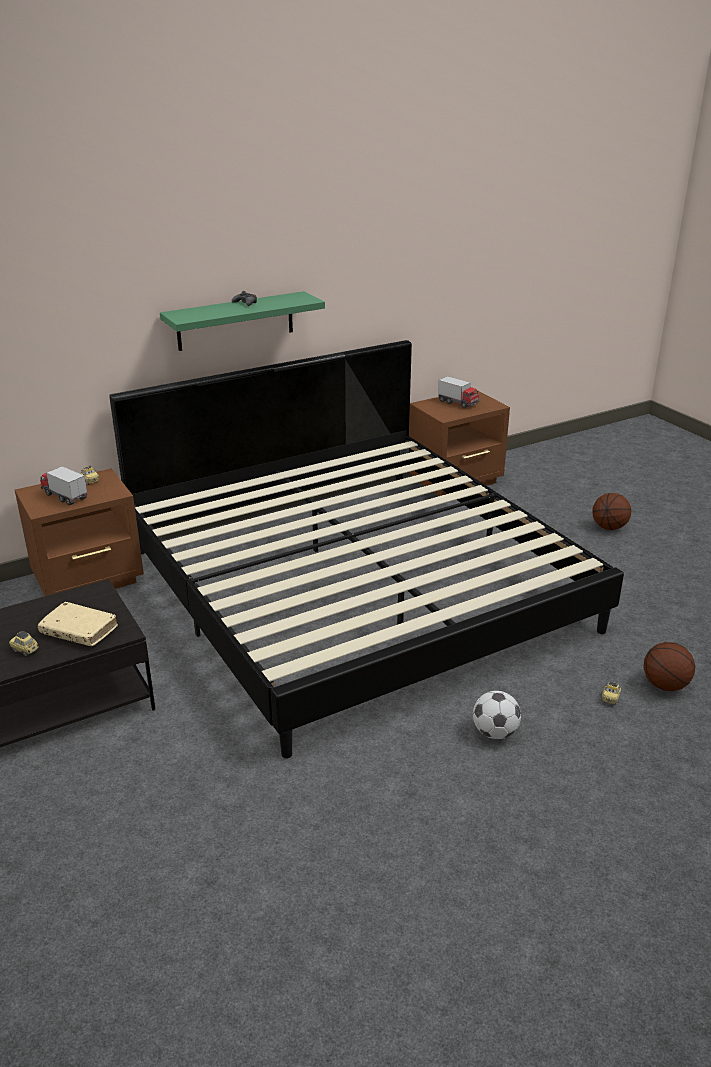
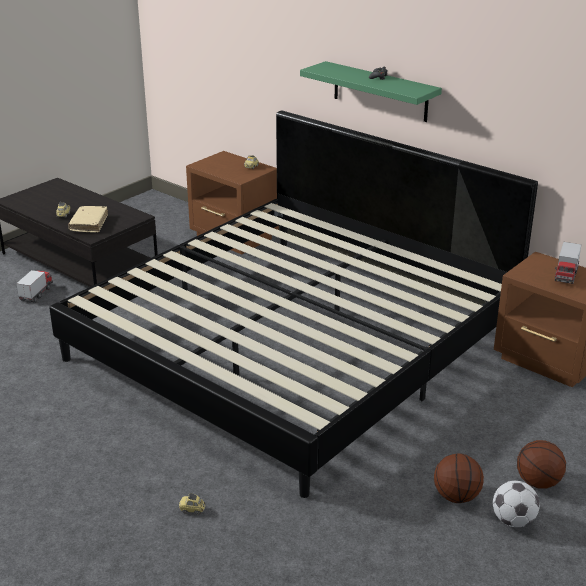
camera: 70 degrees right, 0 degrees up
(65, 496) = (223, 166): toy truck -> toy truck (36, 294)
(494, 732) = (119, 447): football -> football (513, 520)
(665, 685) = (229, 546): basketball -> basketball (456, 497)

